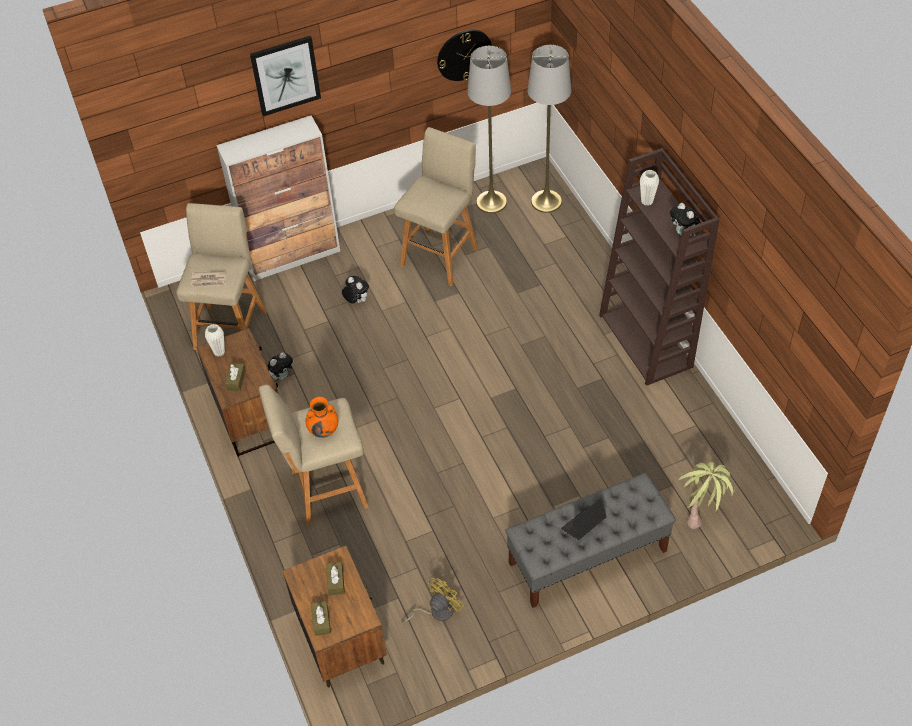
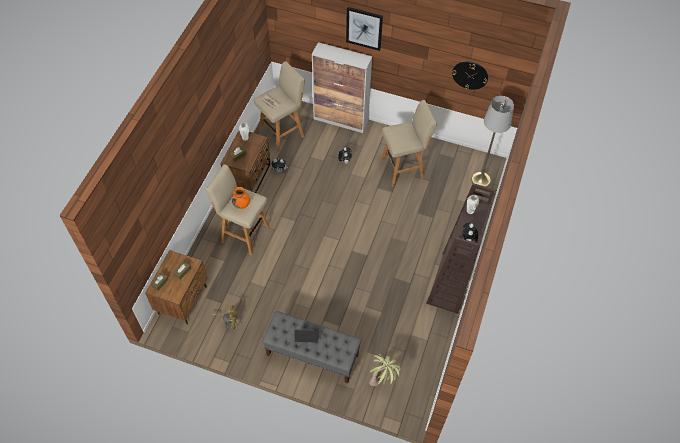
camera: 40 degrees right, 5 degrees up
(491, 202) = (455, 160): grey floor lamp -> none

